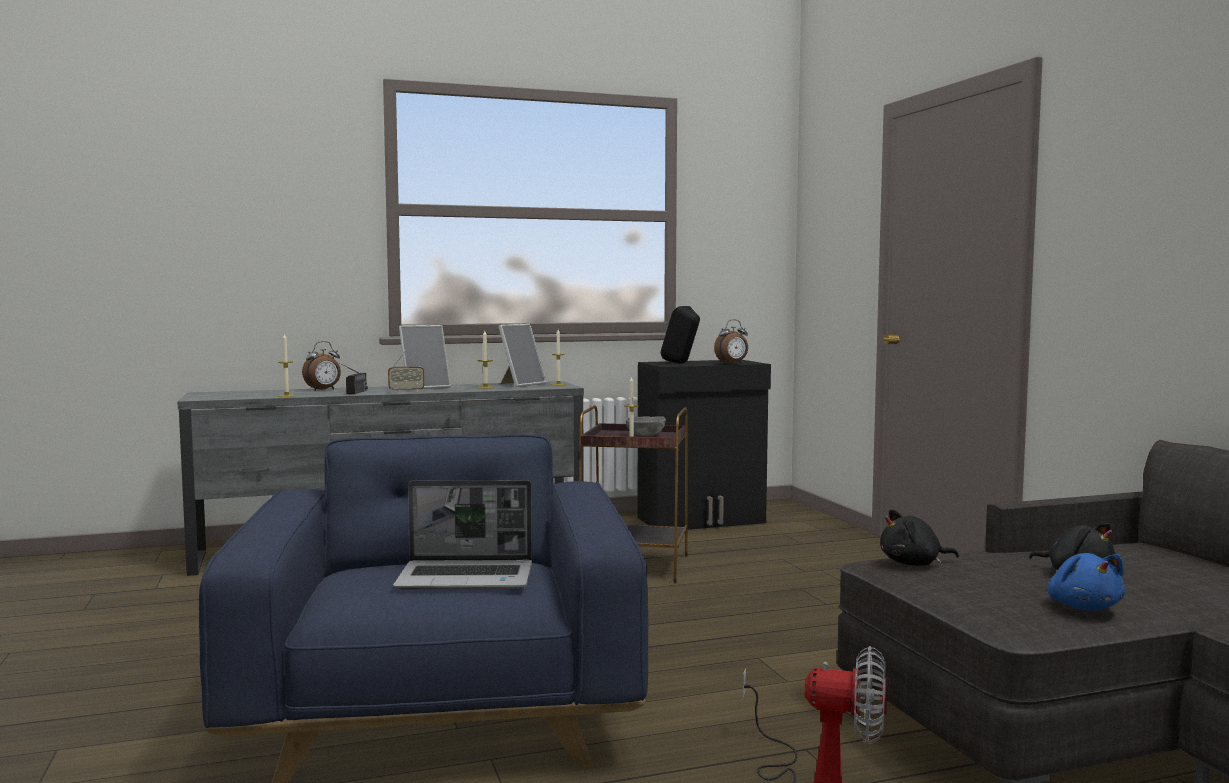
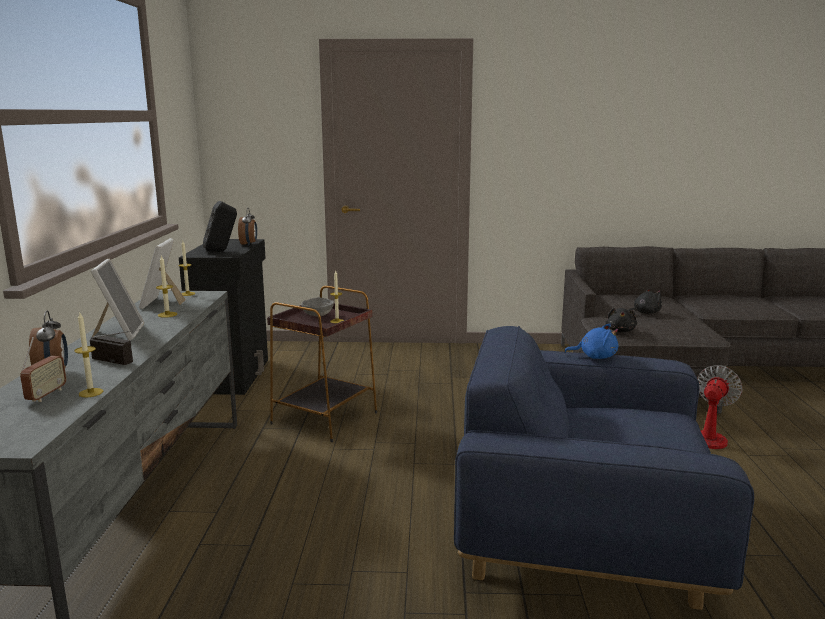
camera: 70 degrees left, 10 degrees up
(406, 391) = (145, 341): radio -> radio (46, 395)
(468, 578) = (631, 425): laptop -> none
(521, 384) = (163, 303): picture frame -> picture frame turned 150 degrees counterclockwise
(1083, 607) = (689, 323): blue plush toy -> blue plush toy (595, 357)

